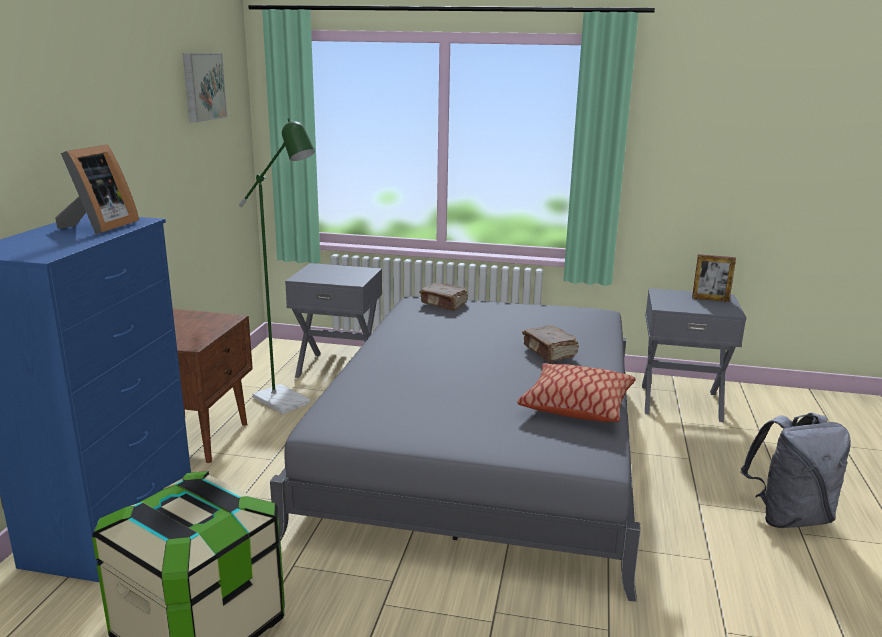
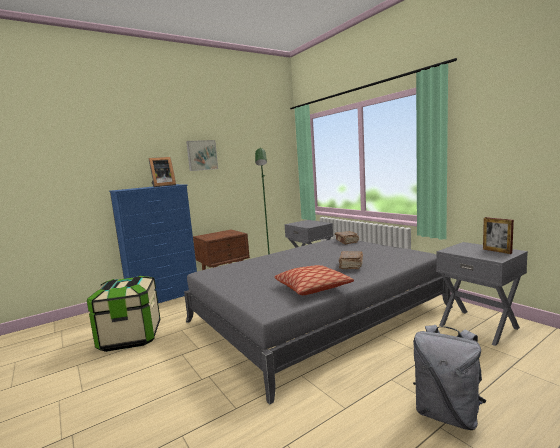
camera: 45 degrees right, 10 degrees down
(202, 86) = (260, 141): picture -> picture (201, 155)

